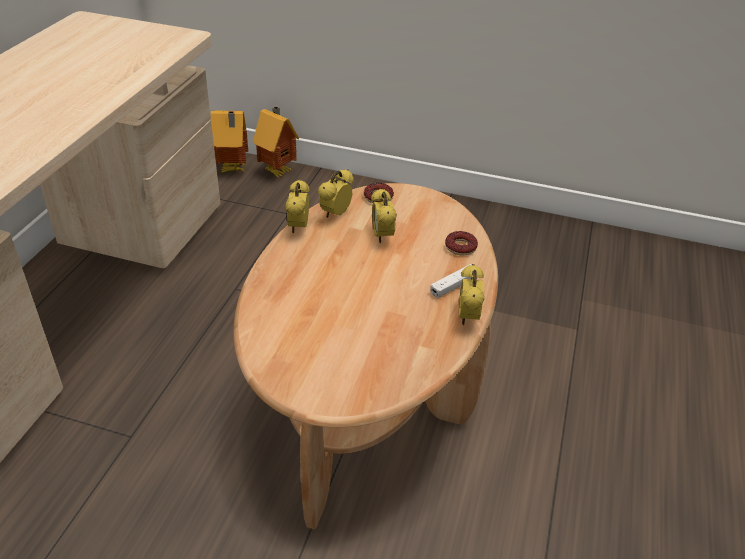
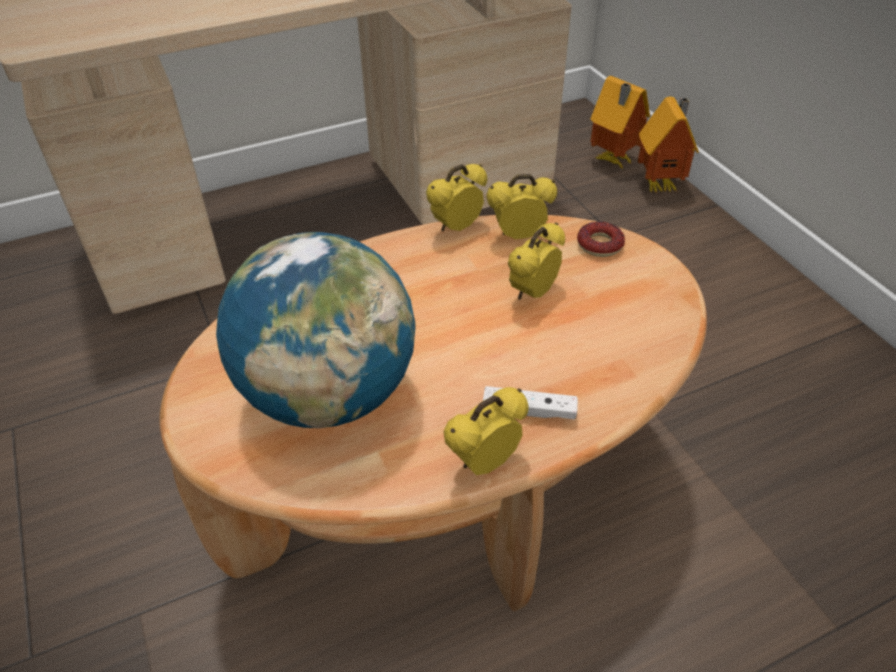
camera: 50 degrees right, 5 degrees up
(361, 340) = (329, 394): none -> globe
(460, 247) = (614, 369): donut -> none

